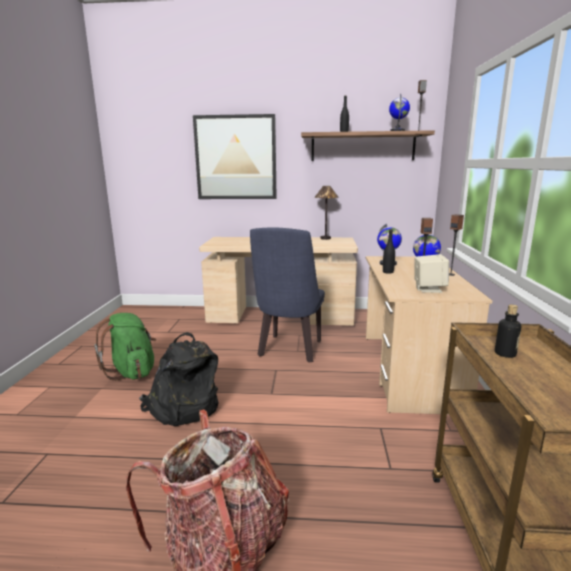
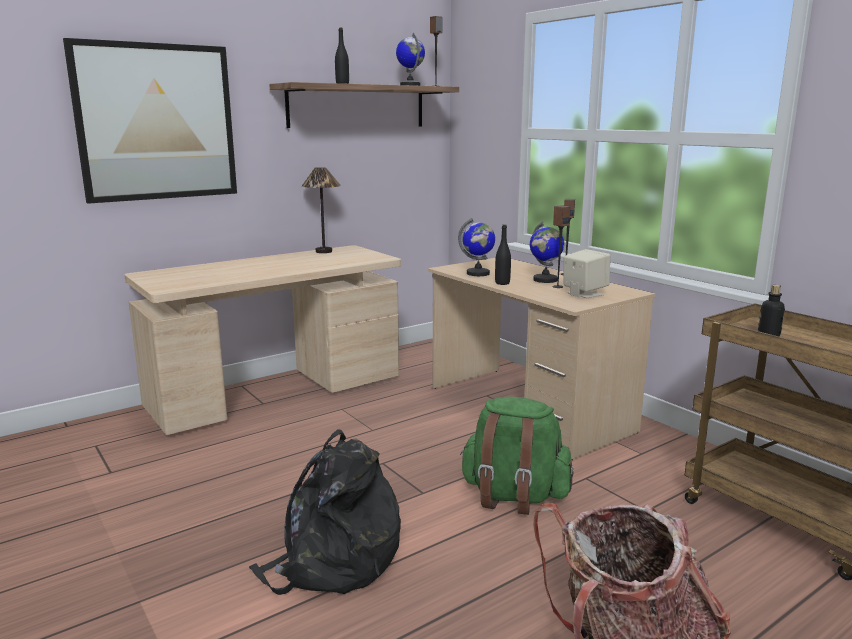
camera: 40 degrees left, 0 degrees up
(132, 372) = (154, 554): green backpack -> green backpack (513, 496)
(289, 351) = (362, 433): blue chair -> none

